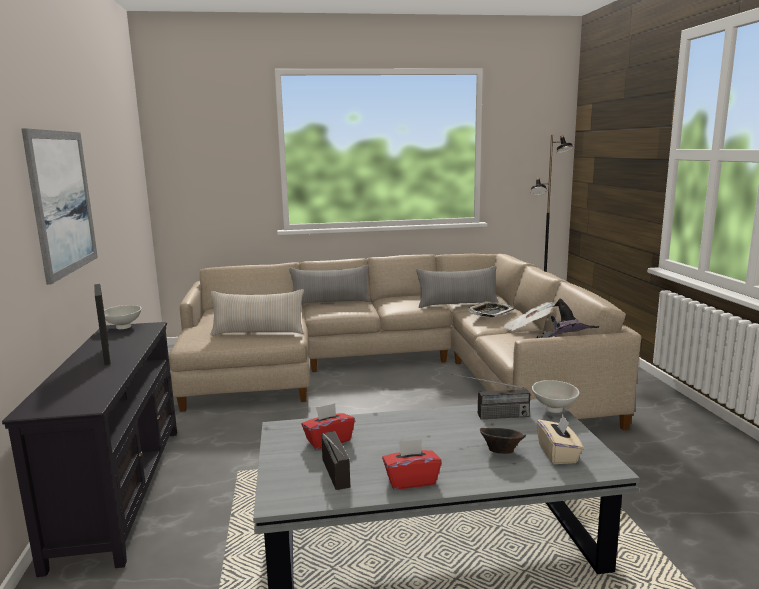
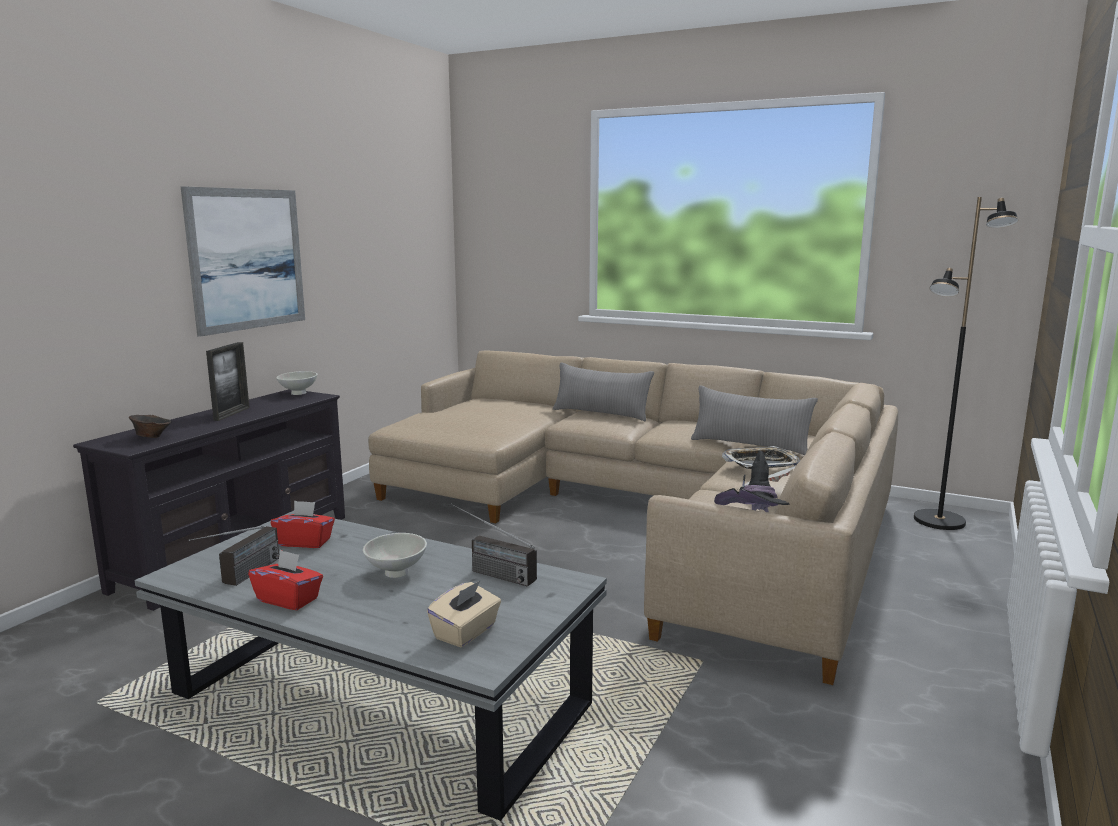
camera: 35 degrees right, 0 degrees up
(258, 332) = (469, 430): beige pillow -> none
(500, 451) = (418, 607): brown bowl -> brown bowl (152, 437)
(555, 409) = (575, 589): white bowl -> white bowl (397, 573)

